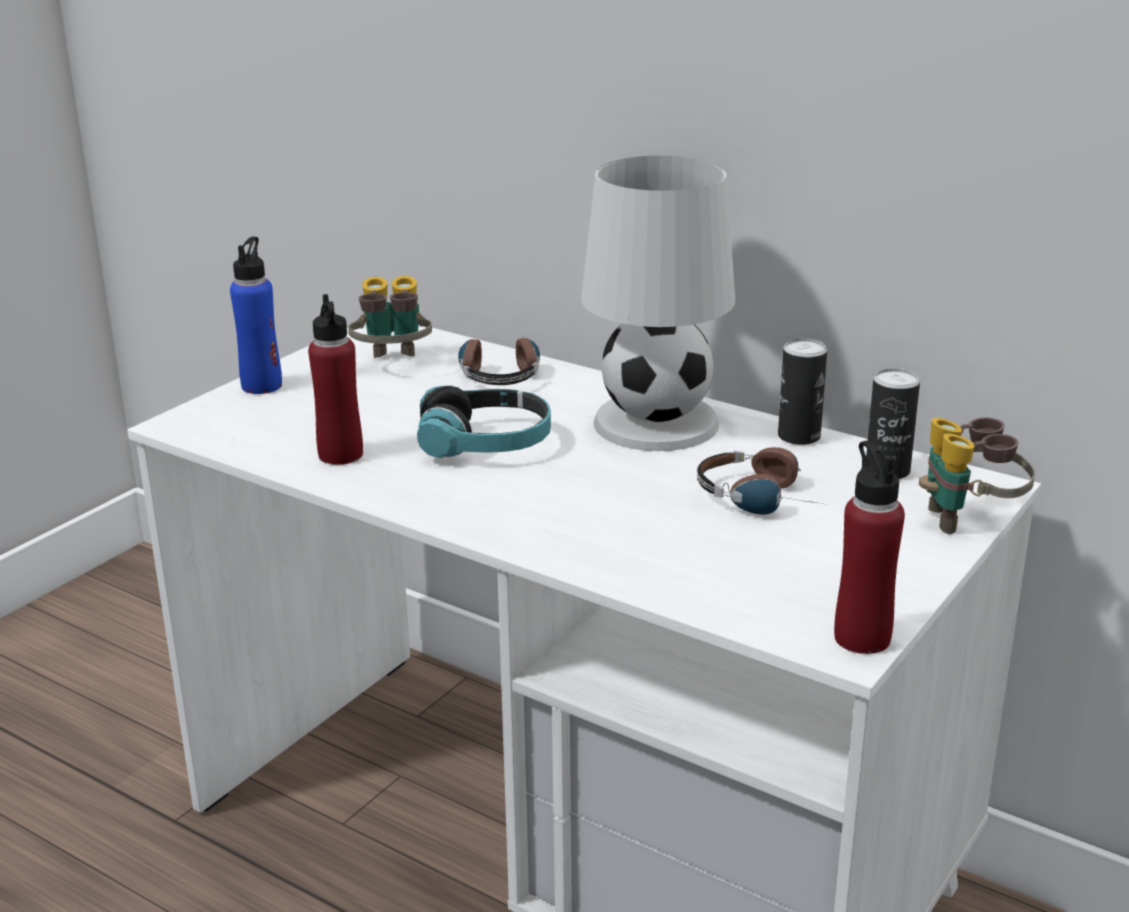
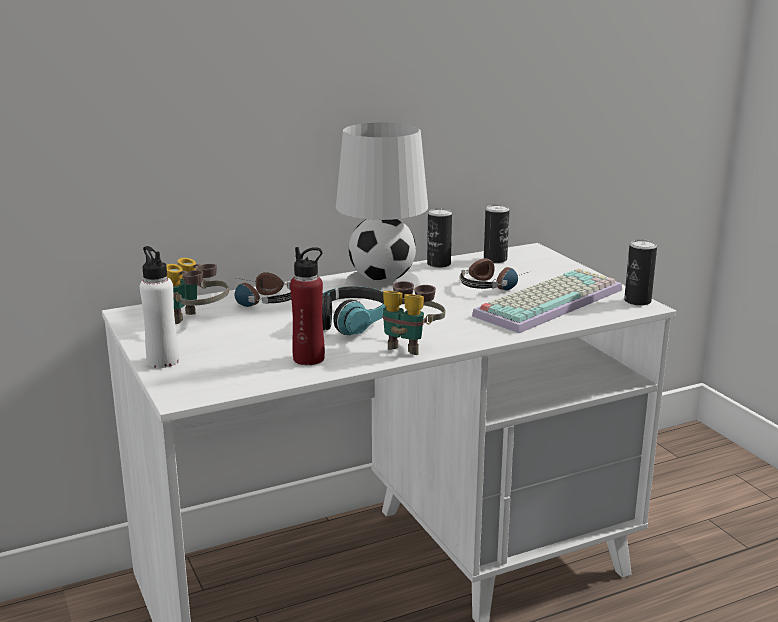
camera: 60 degrees left, 5 degrees down
(262, 385) = (163, 361): blue bottle -> white bottle
(750, 558) = (548, 301): none -> keyboard
(862, 638) = (637, 301): red bottle -> can
(968, 520) = (557, 260): binoculars -> binoculars (410, 345)

